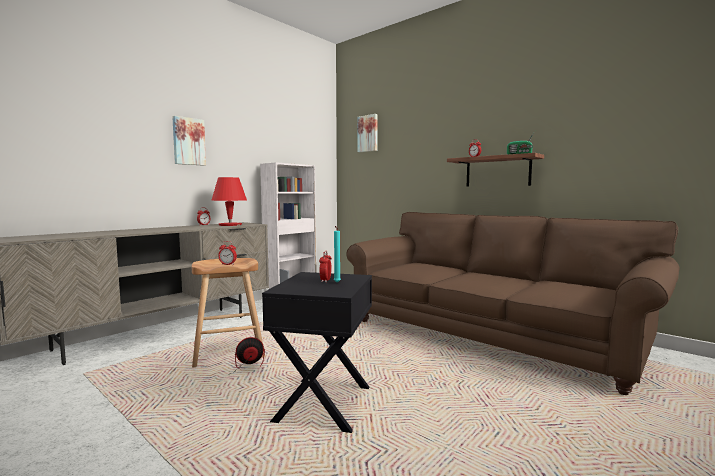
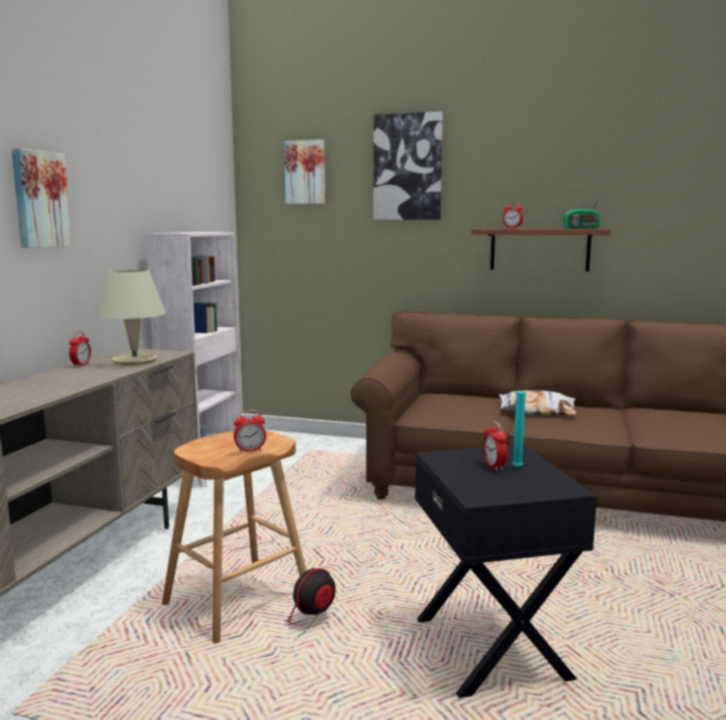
camera: 25 degrees left, 5 degrees up
(230, 225) = (134, 361): red table lamp -> beige table lamp
(419, 125) = (407, 167): none -> picture
(467, 275) = (537, 411): none -> pillow

